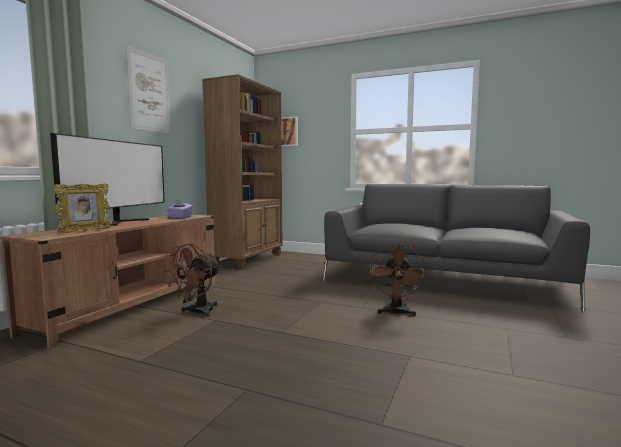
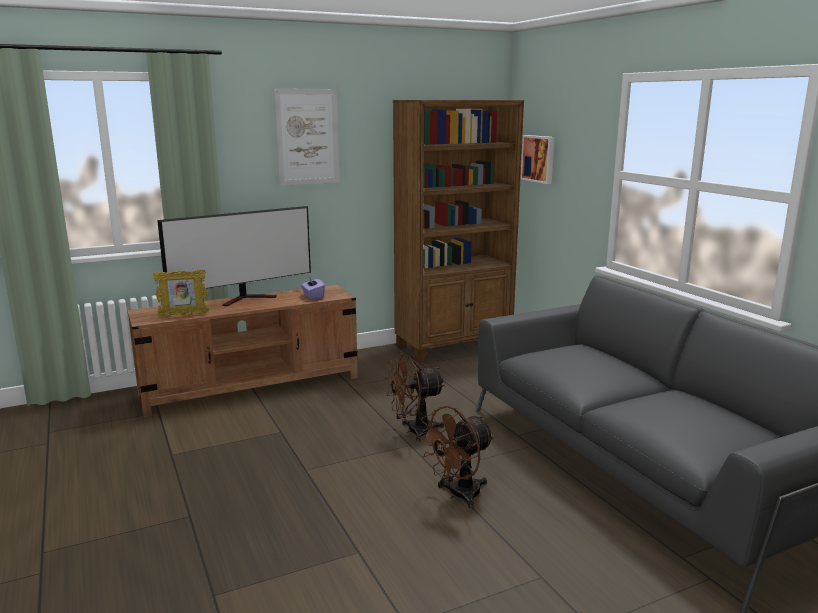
camera: 40 degrees right, 10 degrees up
(197, 312) = (281, 415): brown fan -> brown fan (414, 431)

